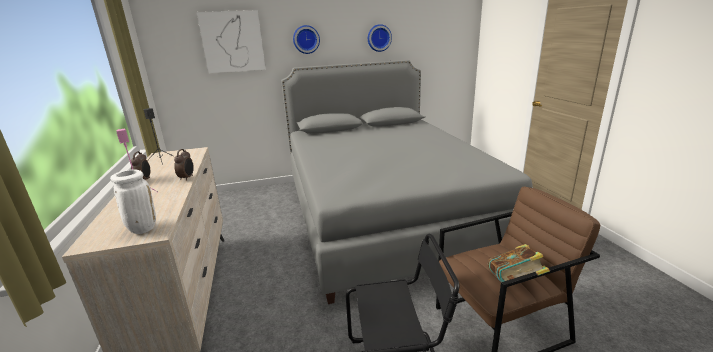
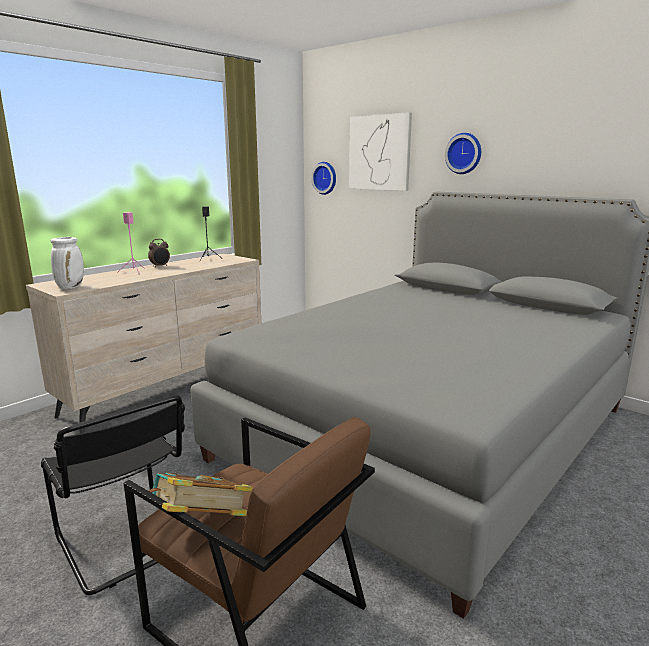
camera: 55 degrees right, 5 degrees down
(187, 178) = (175, 273): alarm clock -> none
(379, 38) = (584, 156): wall clock -> wall clock (325, 178)

